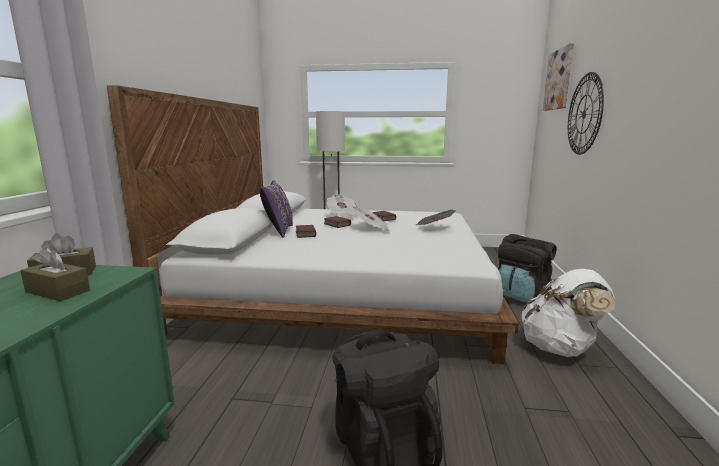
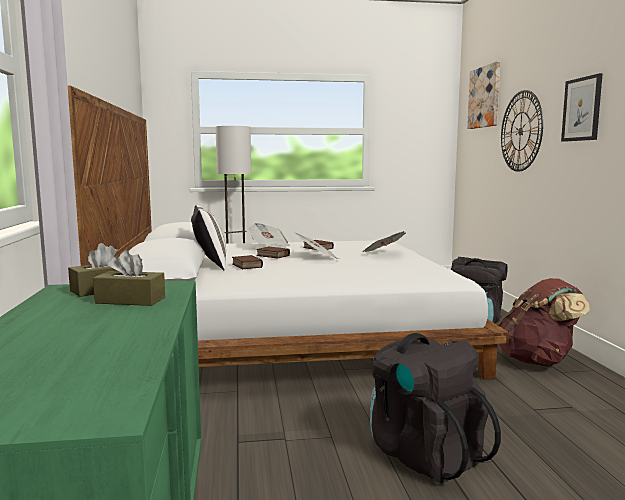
camera: 15 degrees left, 5 degrees down
(278, 231) = (209, 265): purple pillow -> white pillow
(560, 348) = (537, 361): white backpack -> brown backpack
(639, 92) = (582, 109): none -> picture

